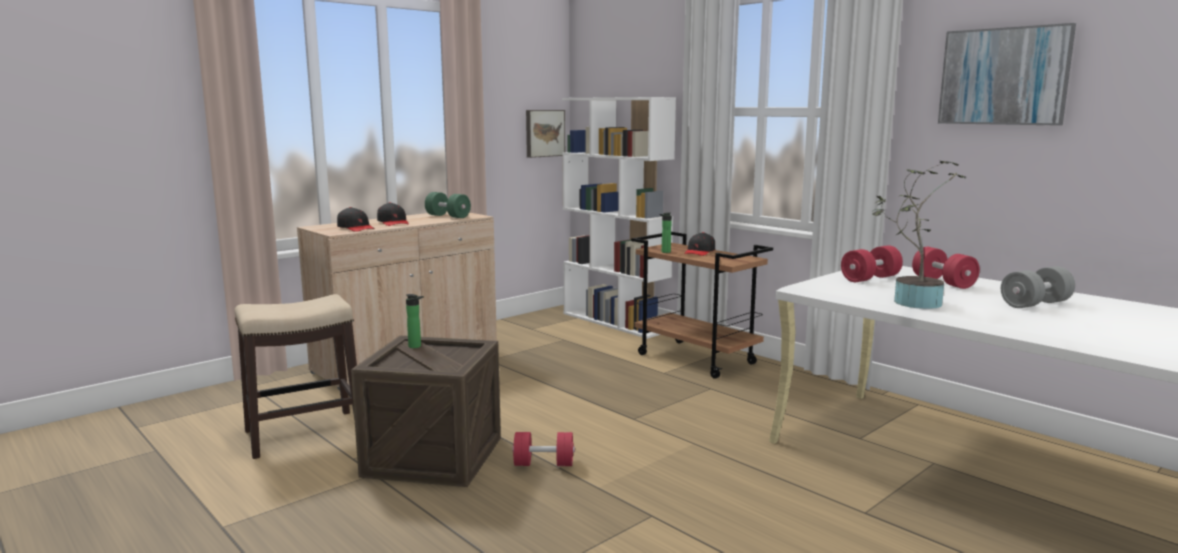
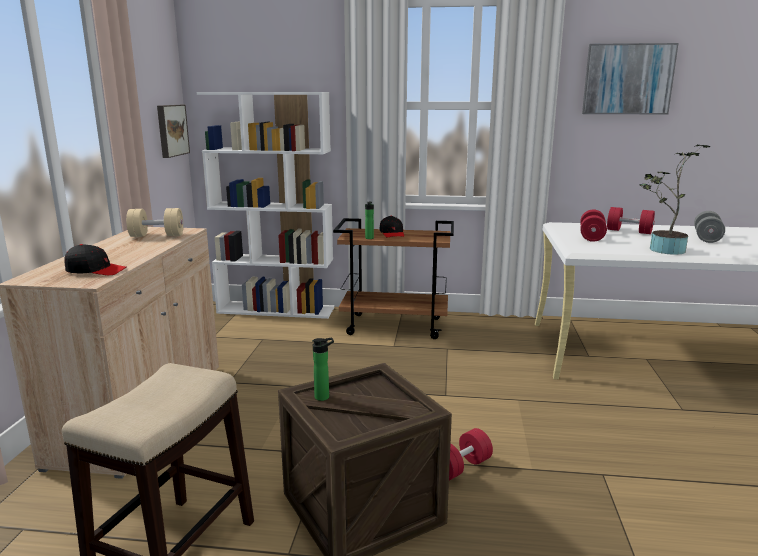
camera: 40 degrees left, 5 degrees up
(393, 222) = (119, 254): black cap -> none
(448, 216) = (157, 235): green dumbbell -> beige dumbbell

